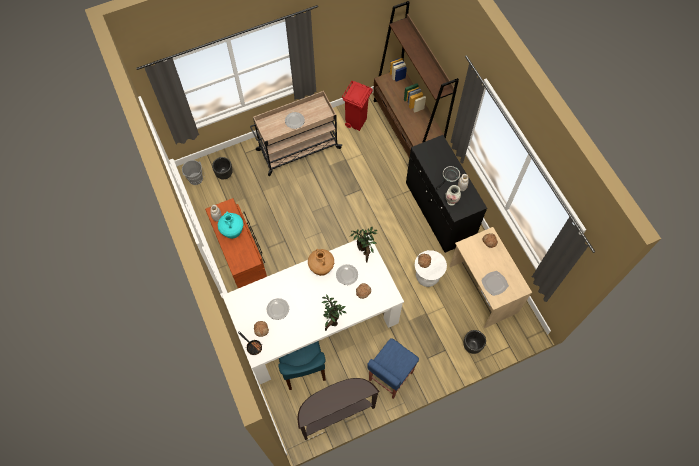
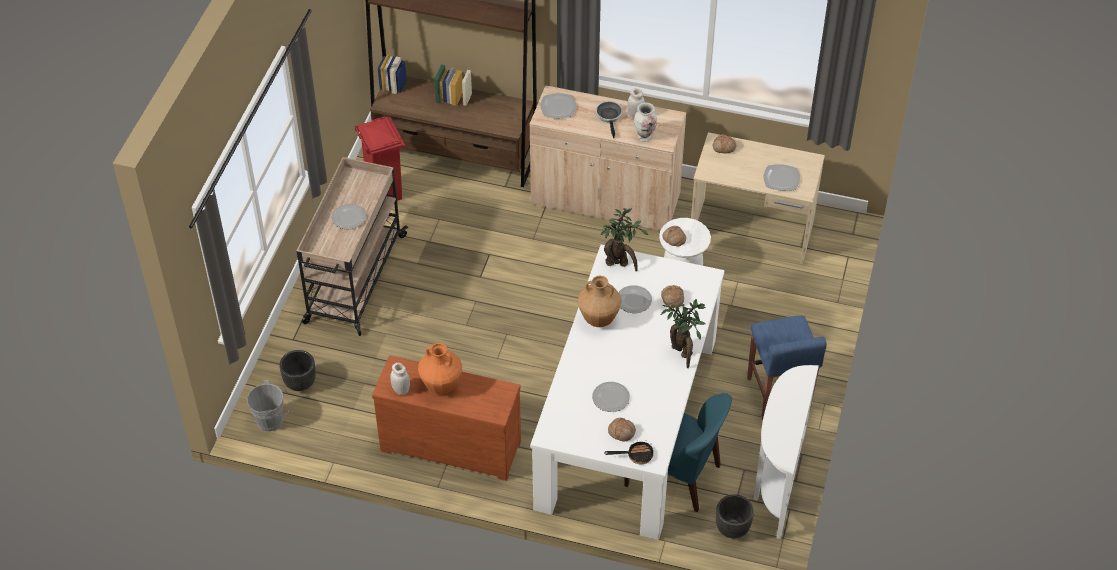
camera: 50 degrees left, 15 degrees down
(233, 232) = (442, 386): turquoise vase -> orange vase
(336, 414) = (776, 484): brown console table -> white console table
(434, 150) = (558, 107): none -> plate
(439, 211) = (605, 200): black cabinet -> beige cabinet
(472, 346) = (814, 290): black planter -> black planter (732, 529)

